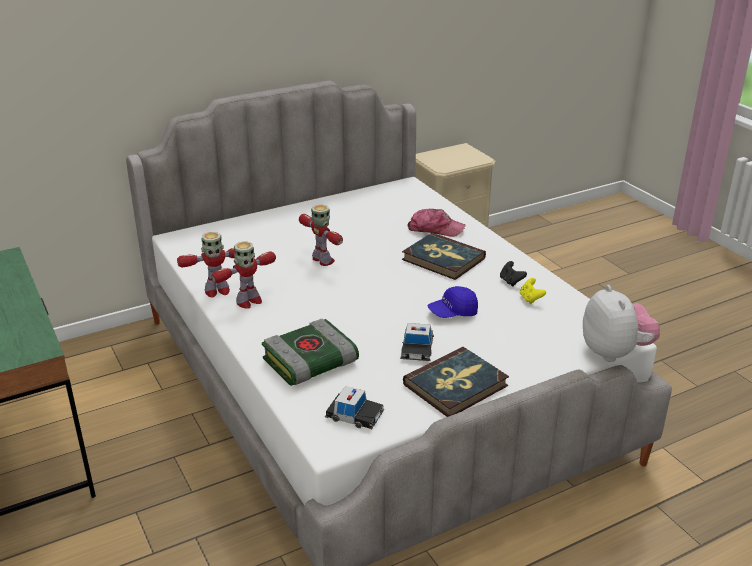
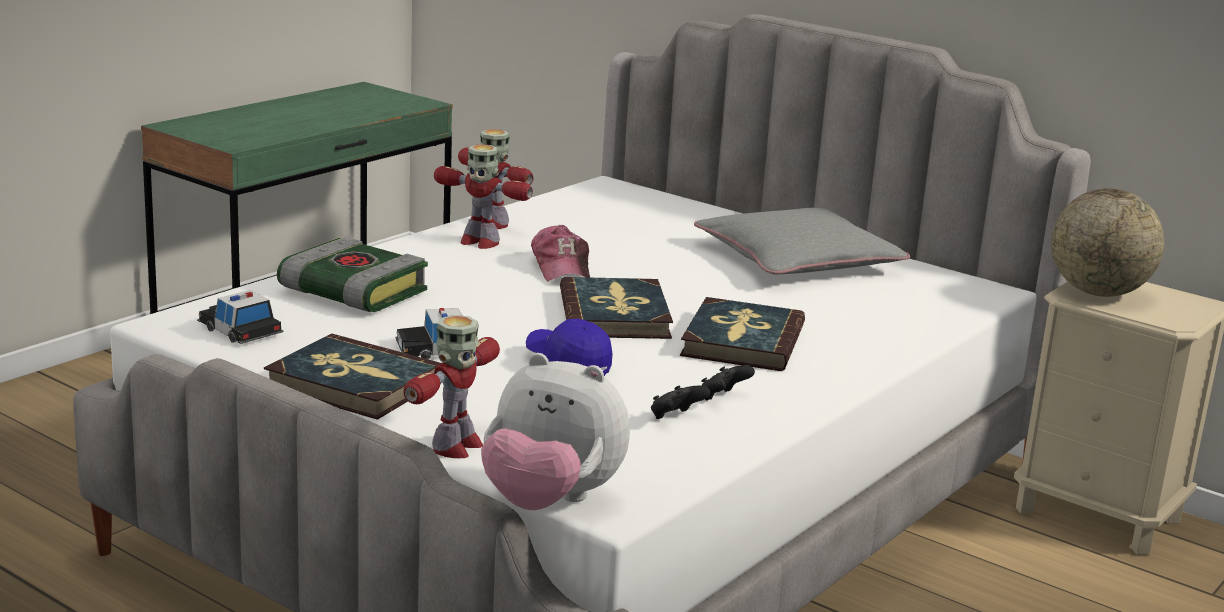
camera: 65 degrees right, 10 degrees down
(323, 260) = (640, 266): toy robot -> toy robot (455, 447)
(338, 216) = (798, 259): none -> grey pillow
(354, 415) = (240, 330): toy car -> toy car turned 135 degrees clockwise
(392, 284) = (615, 315): none -> book
(435, 229) = (845, 326): cap -> cap (562, 268)
(442, 162) = (1098, 292): none -> globe
(530, 299) = (675, 418): yellow game controller -> black game controller
(615, 352) = (550, 501): plush toy -> plush toy turned 60 degrees clockwise

